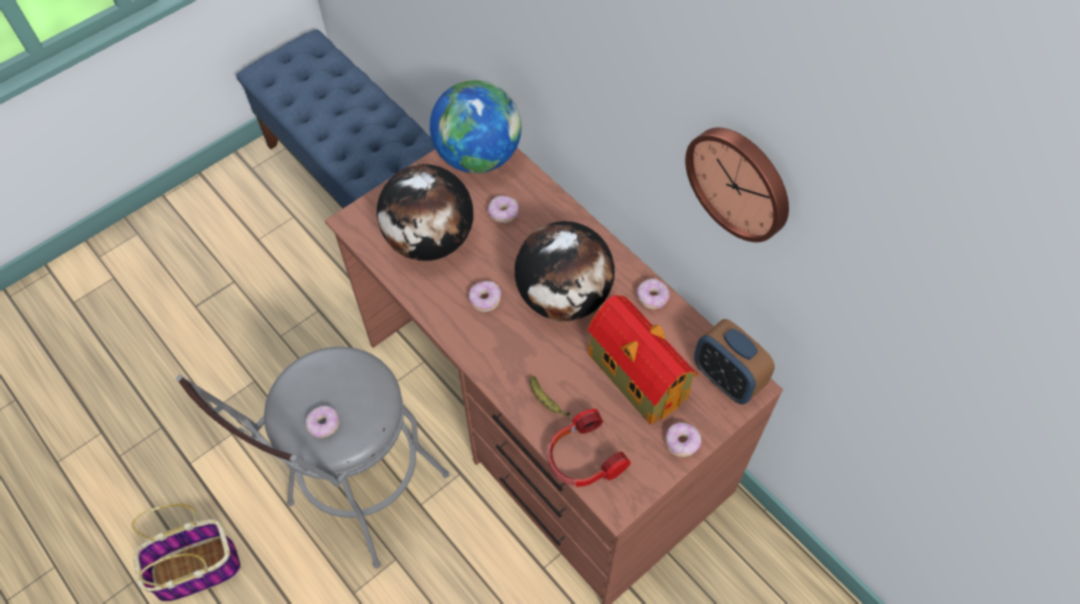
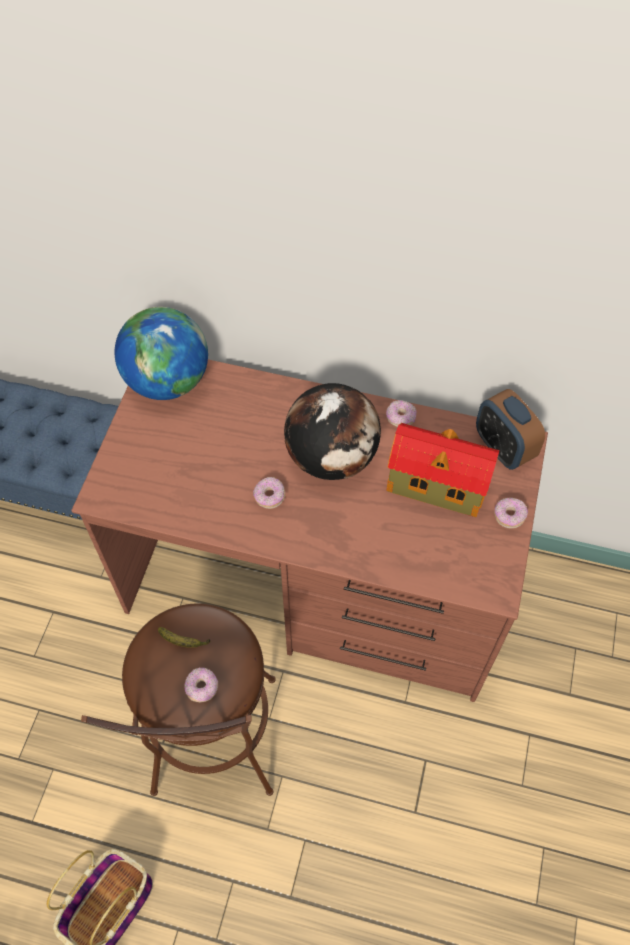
camera: 35 degrees left, 0 degrees up
(359, 499) = (213, 748): grey stool -> brown stool
(430, 240) = (183, 474): globe -> none
(503, 213) = (228, 417): donut -> none
(546, 401) = (383, 548): banana -> banana (183, 641)
(582, 458) = (446, 575): headphones -> none
(727, 379) = (503, 448): alarm clock -> alarm clock turned 45 degrees clockwise
(740, 181) = (473, 270): wall clock -> none

